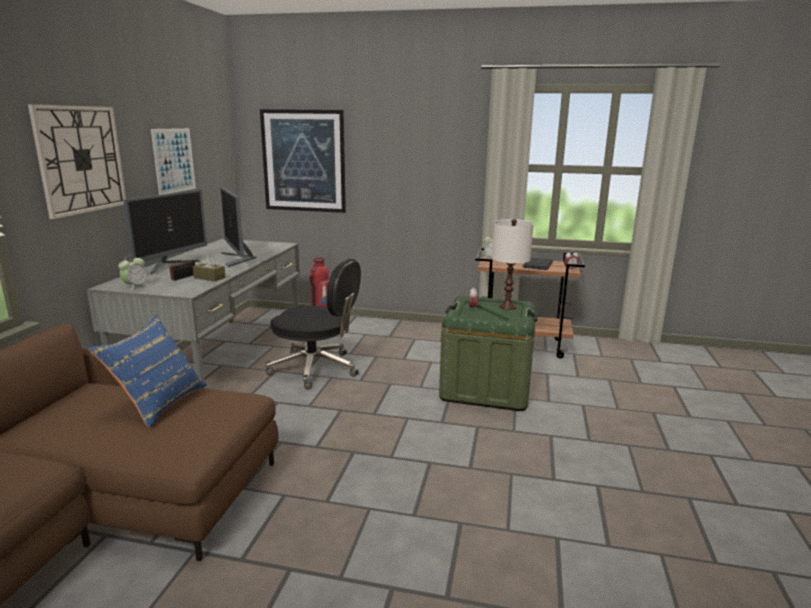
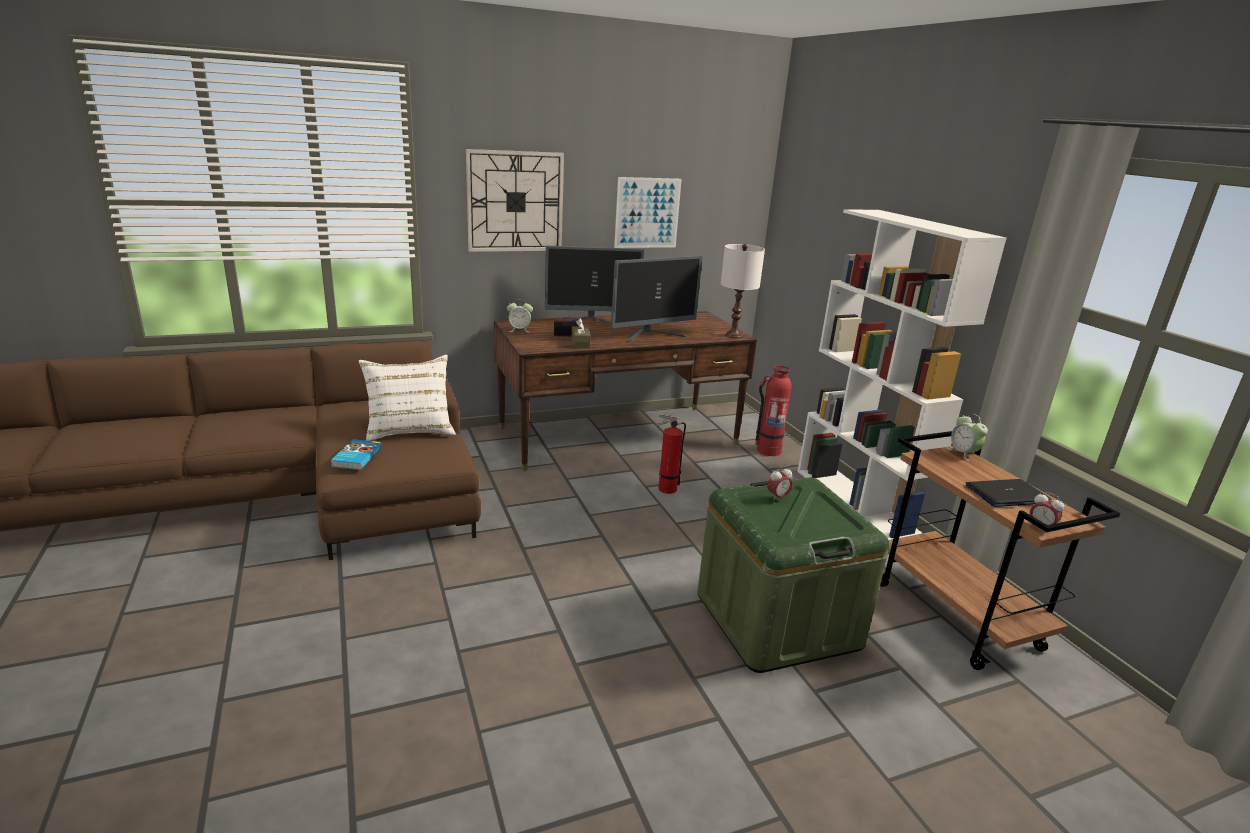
camera: 55 degrees right, 5 degrees up
(158, 402) = (410, 429): blue pillow -> white pillow
(174, 440) = (356, 457): none -> book
(219, 358) = (618, 435): grey desk -> brown desk
(237, 259) = (651, 335): monitor -> monitor turned 150 degrees counterclockwise
(304, 161) = (819, 237): picture -> none
(316, 369) = (665, 489): black office chair -> fire extinguisher
(407, 325) = (858, 503): none -> white bookcase
(507, 307) = (831, 521): white table lamp -> white table lamp (733, 335)

